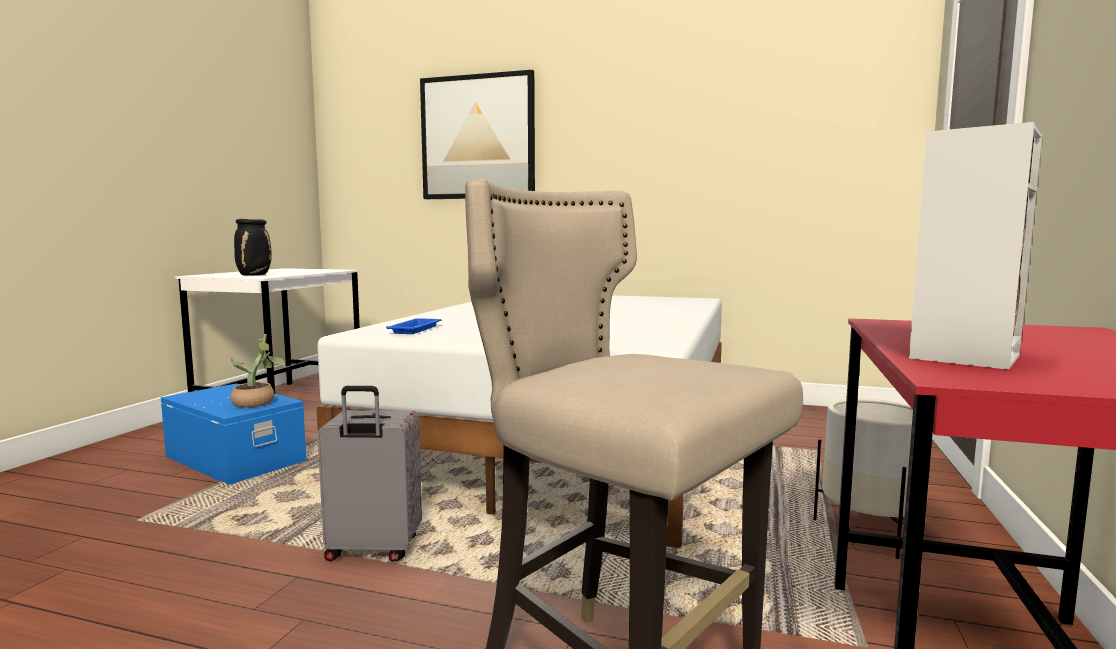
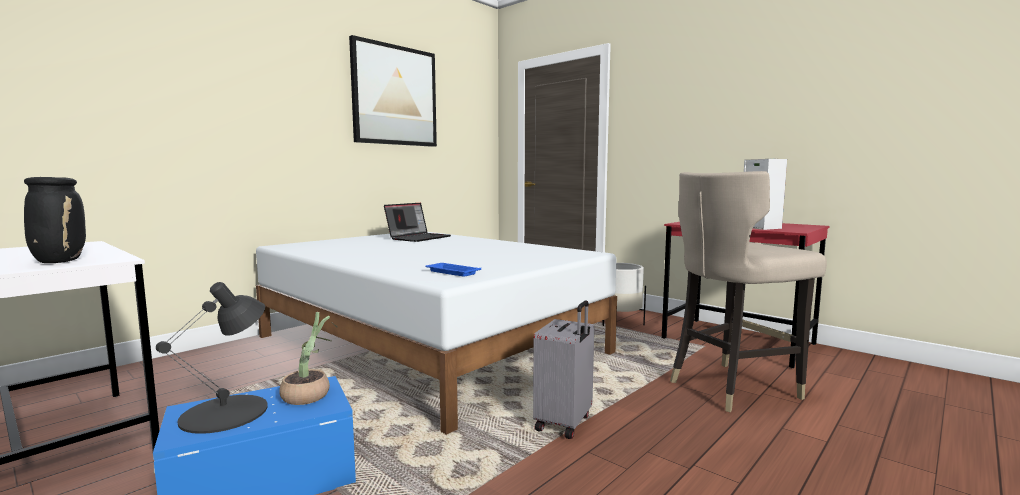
camera: 65 degrees left, 0 degrees up
(220, 395) = (226, 413): none -> black table lamp
(478, 137) = (200, 87): picture -> picture (394, 95)
(649, 303) = (418, 238): none -> laptop

